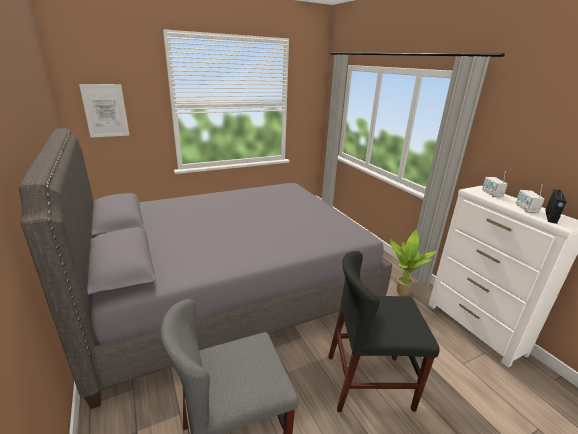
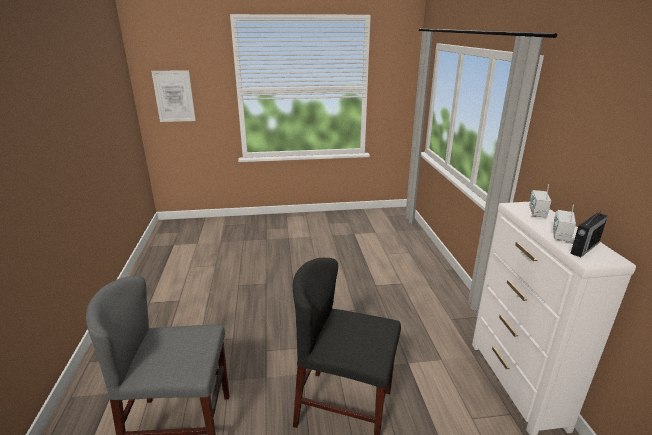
camera: 20 degrees right, 0 degrees up
(230, 289) = (256, 287): grey bed -> none
(400, 292) = (445, 323): potted plant -> none

